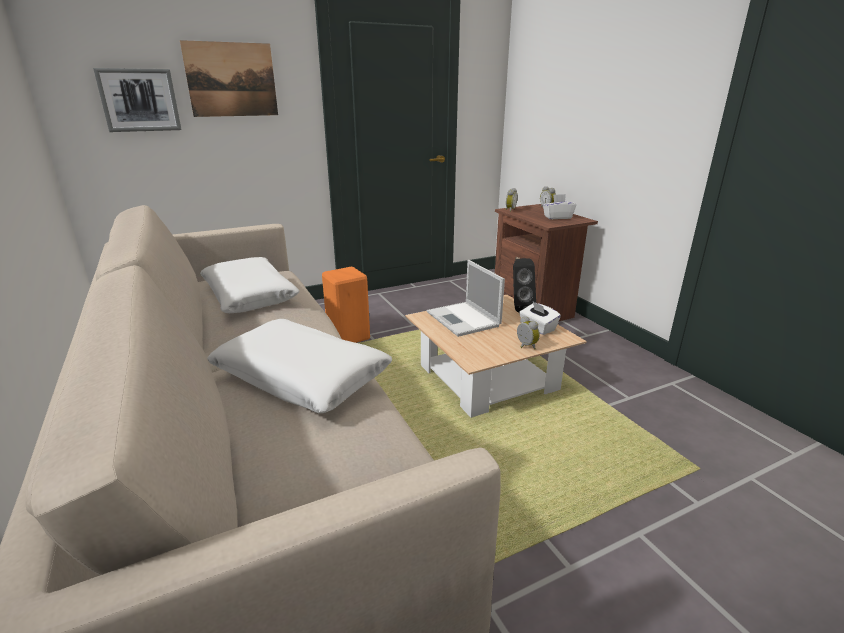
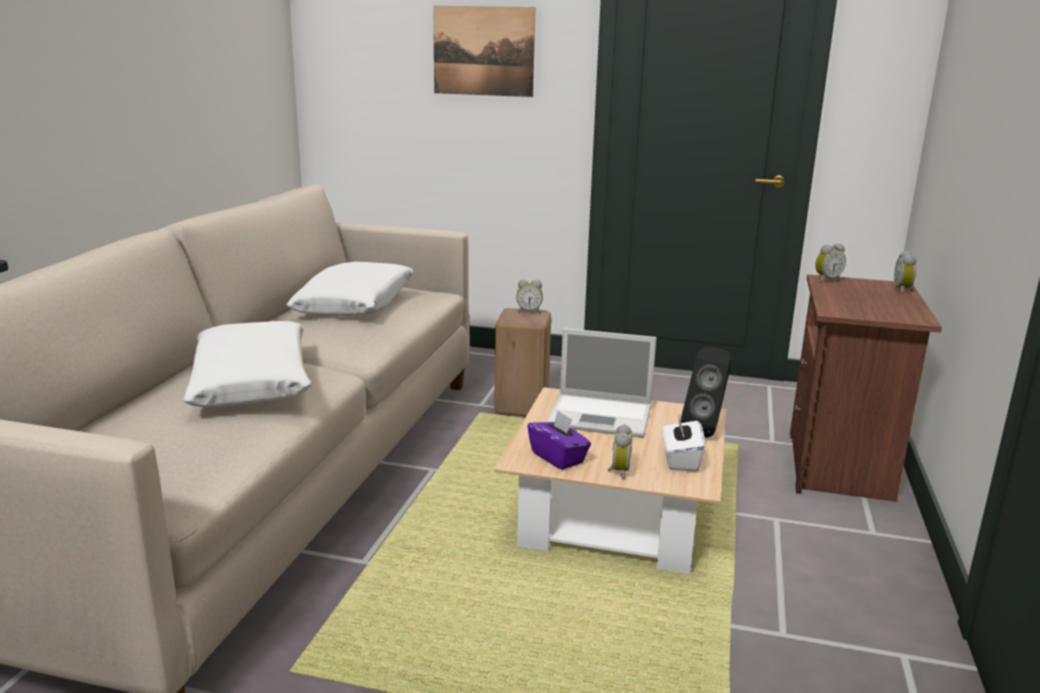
camera: 40 degrees right, 5 degrees down
(139, 100) = (383, 71): picture -> none
(343, 270) = (529, 311): none -> alarm clock
(349, 336) = (523, 407): orange stool -> beige stool
(464, 319) = (602, 416): laptop -> laptop turned 90 degrees counterclockwise
(486, 351) = (558, 457): none -> purple tissue box
(557, 217) = (879, 306): white tissue box -> none

